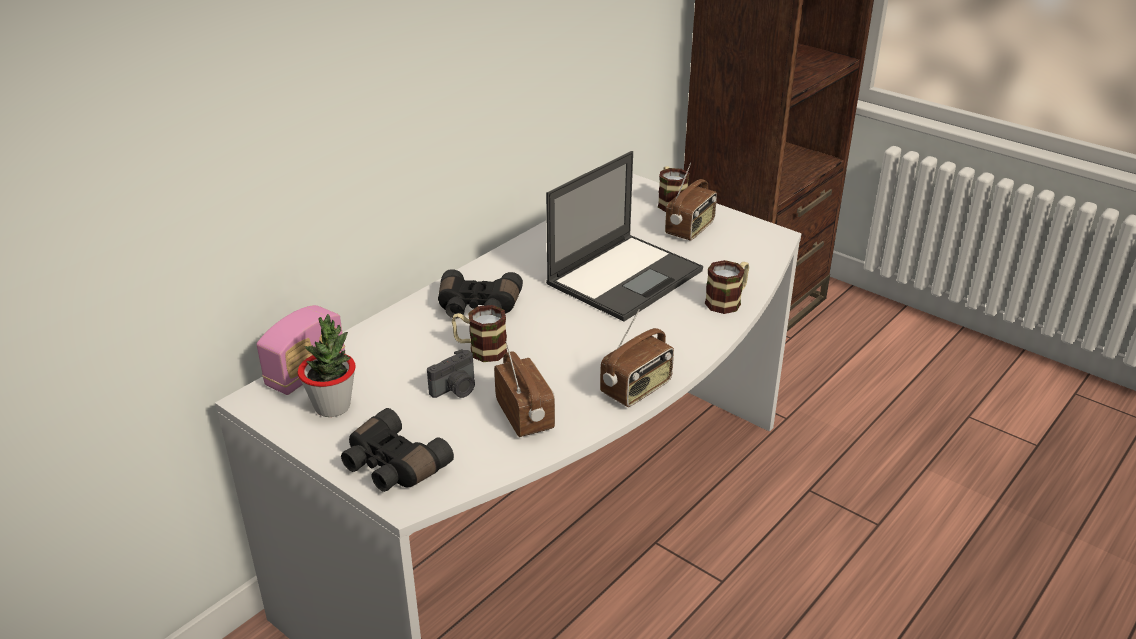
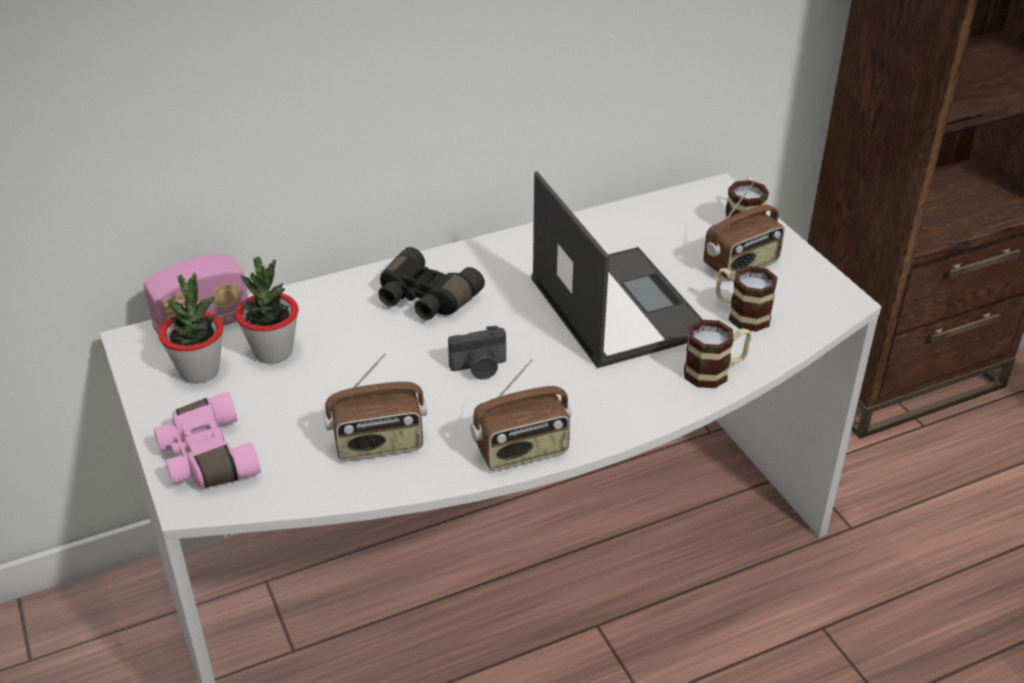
camera: 25 degrees right, 5 degrees up
(385, 376) = (273, 352): none -> potted plant
(392, 466) = (206, 458): black binoculars -> pink binoculars
(456, 389) = (331, 390): camera -> camera (479, 368)
(480, 350) = (390, 351): mug -> mug (741, 314)
(526, 416) = (378, 445): radio -> radio turned 75 degrees clockwise
(625, 276) = (616, 306): laptop -> laptop turned 90 degrees counterclockwise

